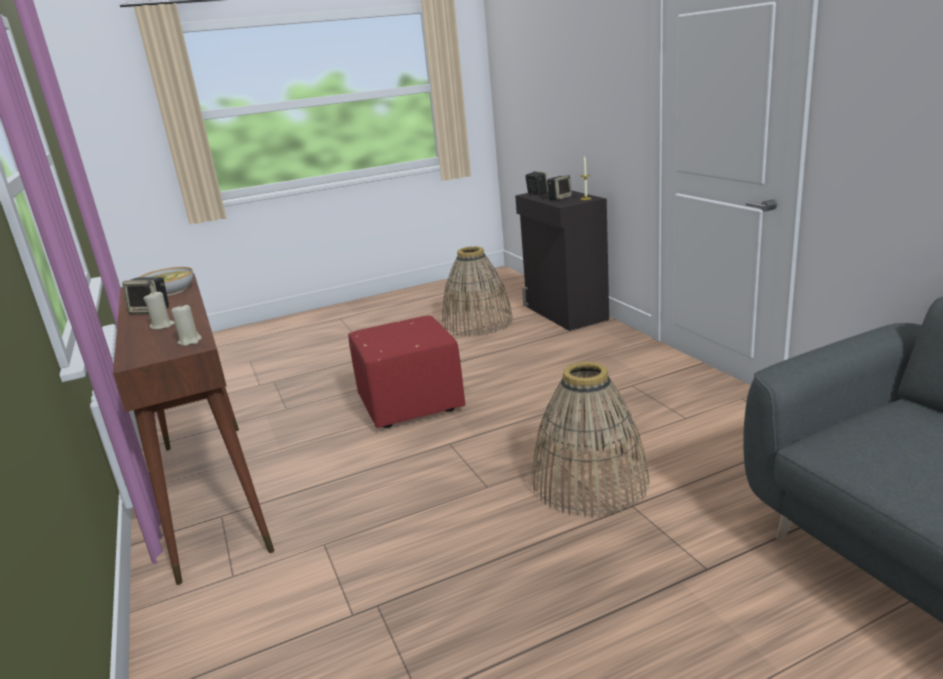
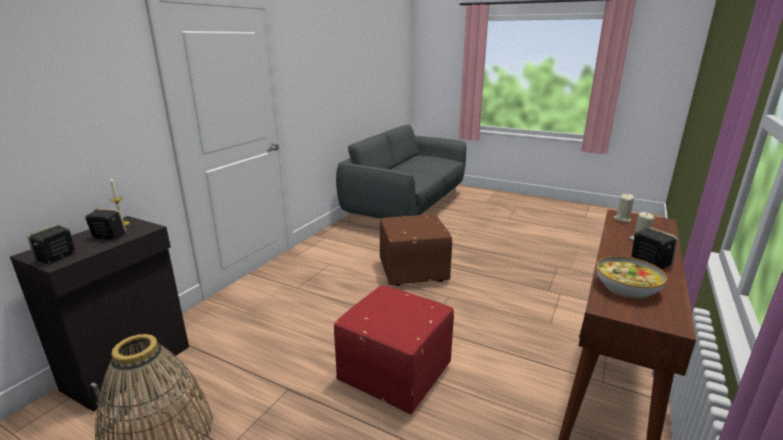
camera: 130 degrees left, 0 degrees up
(589, 481) = (413, 272): basket -> brown ottoman

